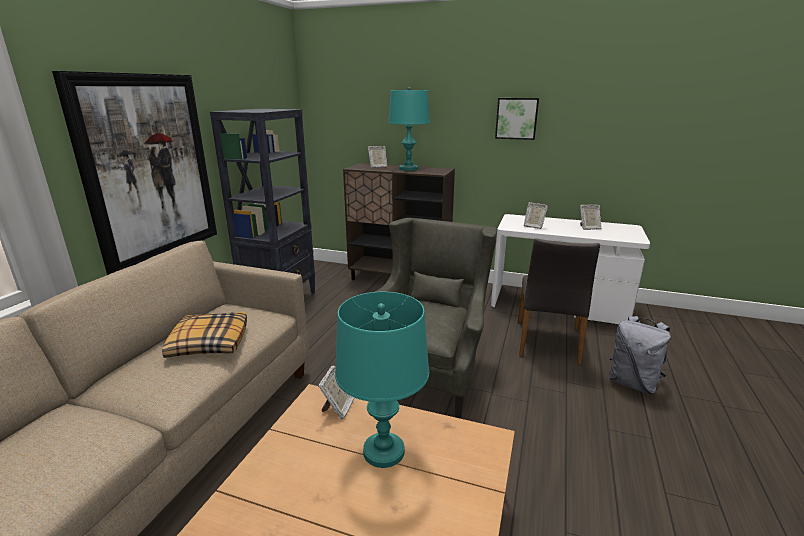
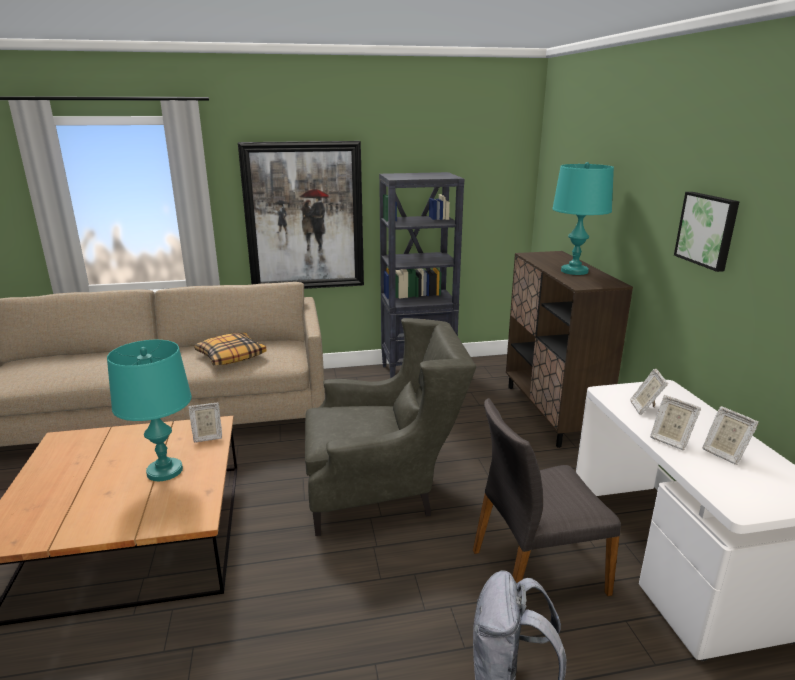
camera: 60 degrees right, 0 degrees up
(377, 167) = (554, 260): picture frame -> picture frame (670, 440)

